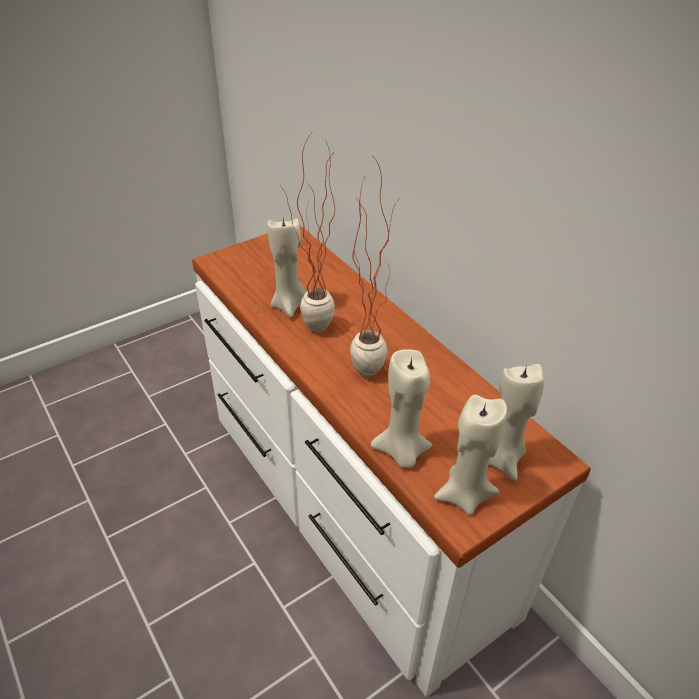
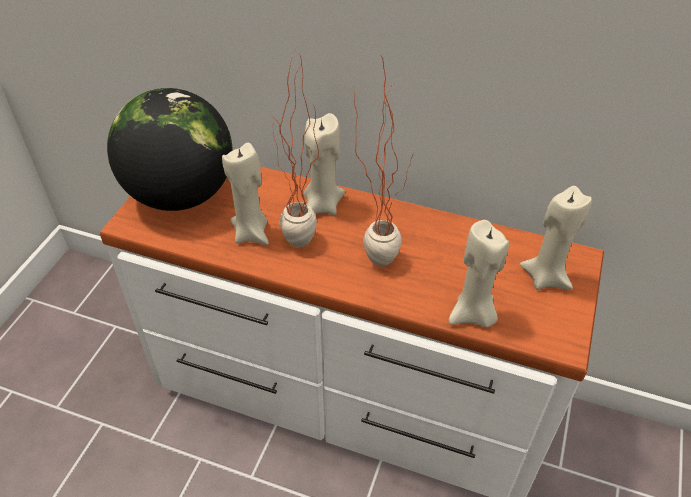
camera: 35 degrees left, 5 degrees up
(268, 258) = (181, 195): none -> globe
(464, 495) = (546, 322): beige candle -> beige candle (322, 205)

